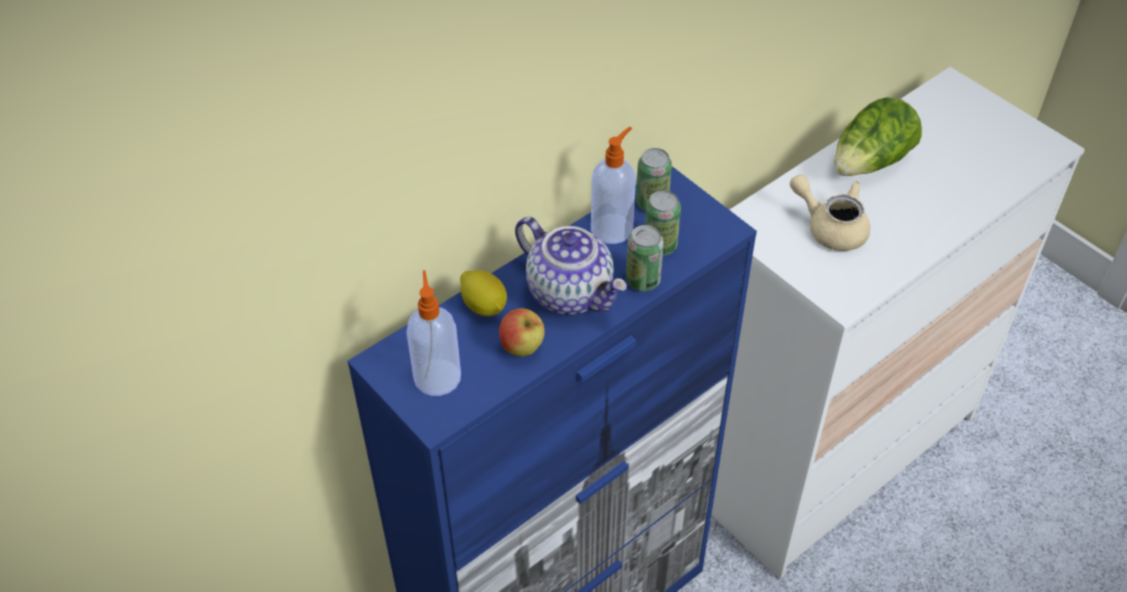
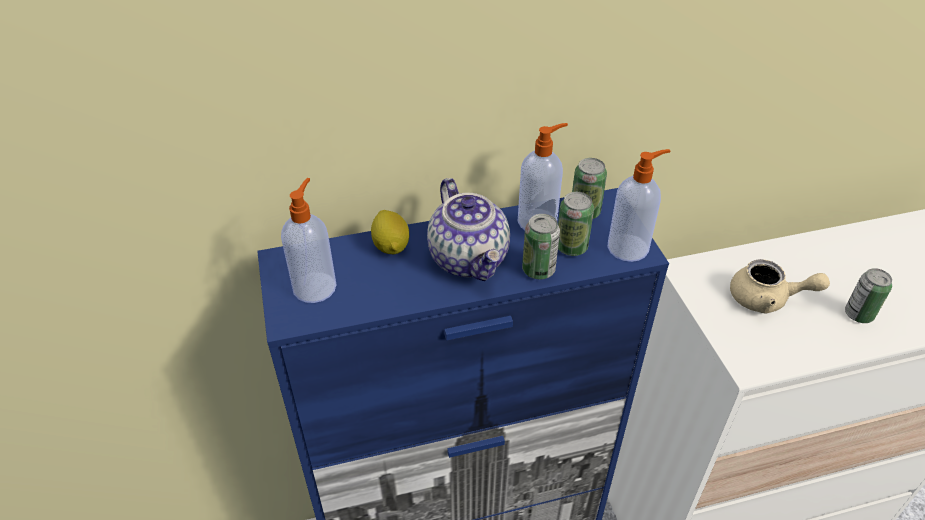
camera: 25 degrees right, 5 degrees down
(522, 348) = (399, 289): apple -> none
(713, 227) = (629, 247): none -> soap dispenser
(830, 227) = (767, 299): beige teapot -> beige teapot turned 135 degrees clockwise
(870, 163) = (832, 259): lettuce -> none
(916, 214) = (858, 314): none -> can

